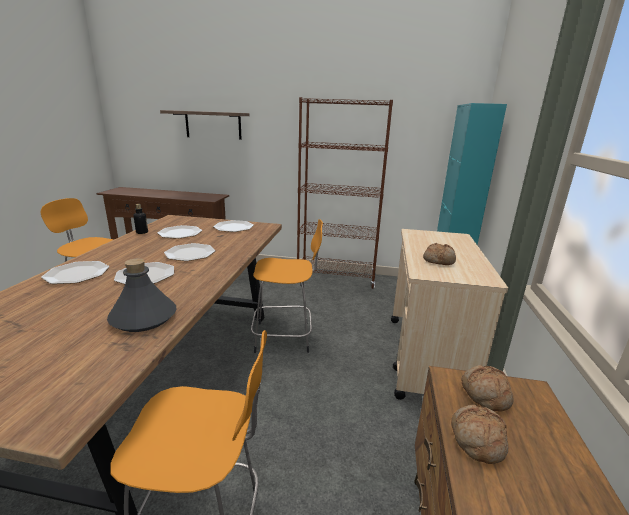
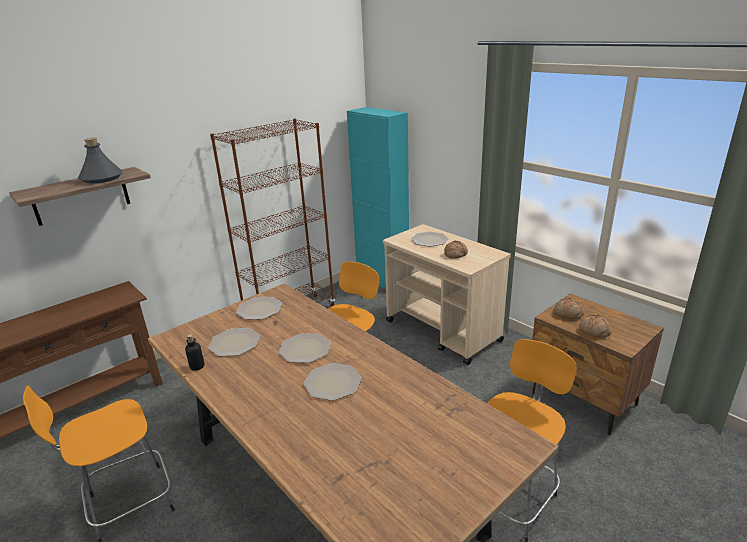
camera: 50 degrees left, 5 degrees up
(77, 274) = (283, 423): plate -> plate (430, 240)
(143, 318) = (420, 396): grey bottle -> grey bottle (101, 178)

